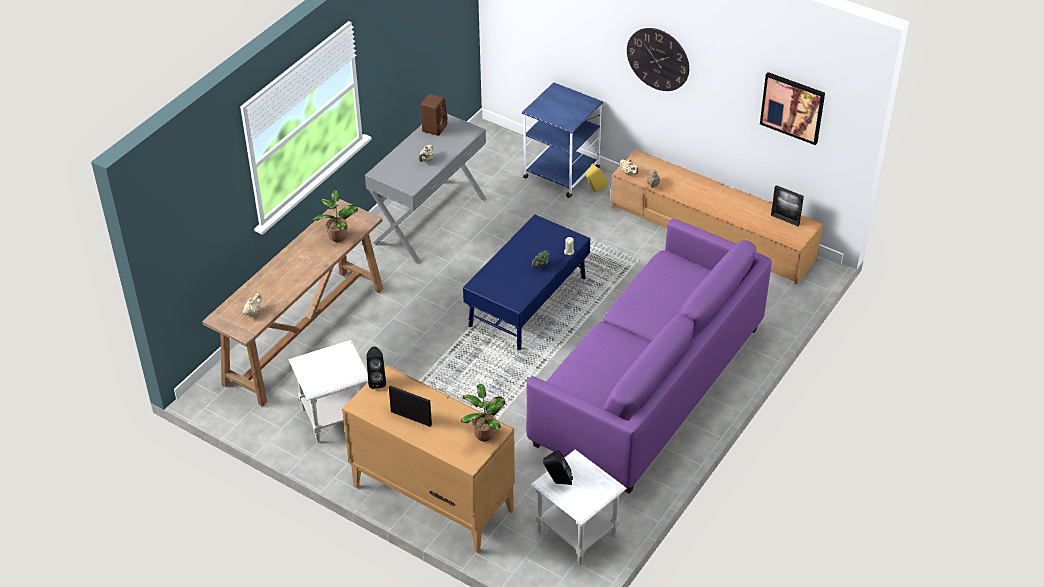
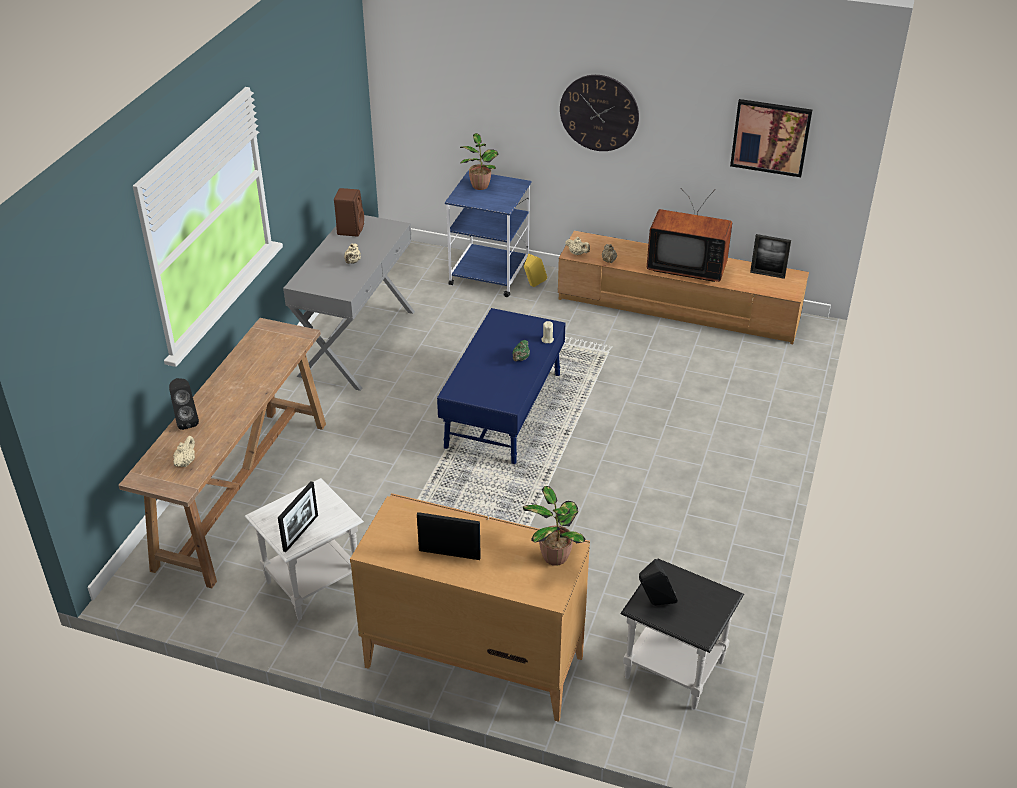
camera: 15 degrees left, 5 degrees down
(323, 380) = (300, 533): none -> picture frame
(337, 236) = (271, 358): potted plant -> potted plant (479, 185)
(377, 380) = (385, 514): black speaker -> black speaker (186, 421)
(576, 533) = (673, 669): white side table -> black side table
(648, 385) = (681, 477): purple sofa -> none
(718, 200) = (686, 266): none -> television

